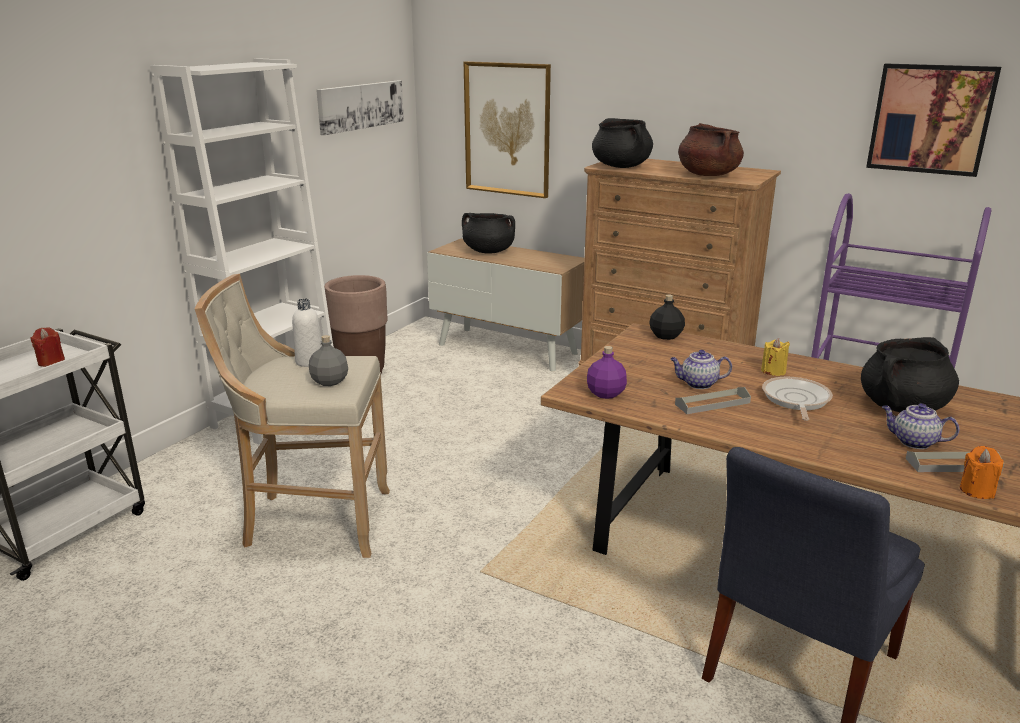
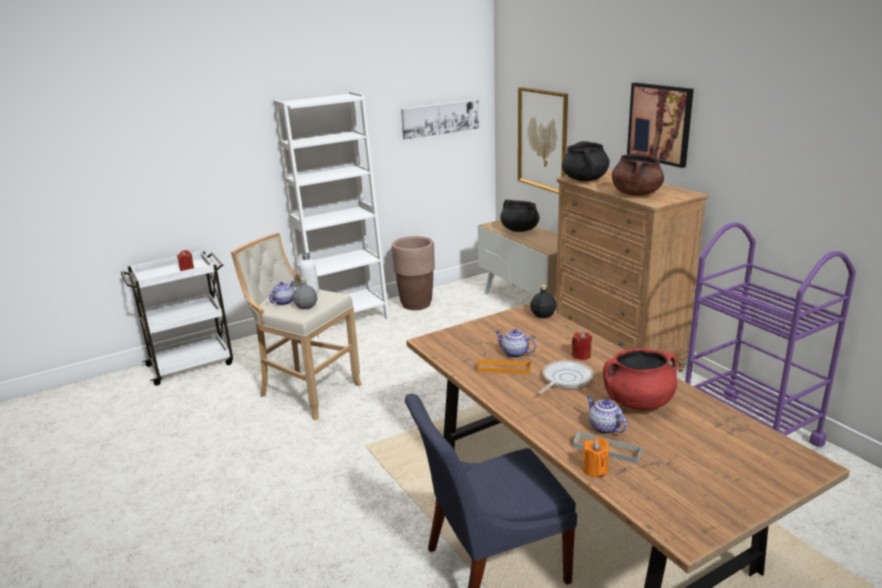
camera: 30 degrees right, 0 degrees up
(284, 382) = (284, 302): none -> teapot
(605, 393) = (446, 346): purple bottle -> none
(712, 403) = (504, 368): grey tray -> orange tray
(773, 371) = (581, 356): yellow candle -> red candle
(902, 407) = (638, 402): black cooking pot -> red cooking pot
(930, 119) = (819, 165): picture -> picture (660, 123)

